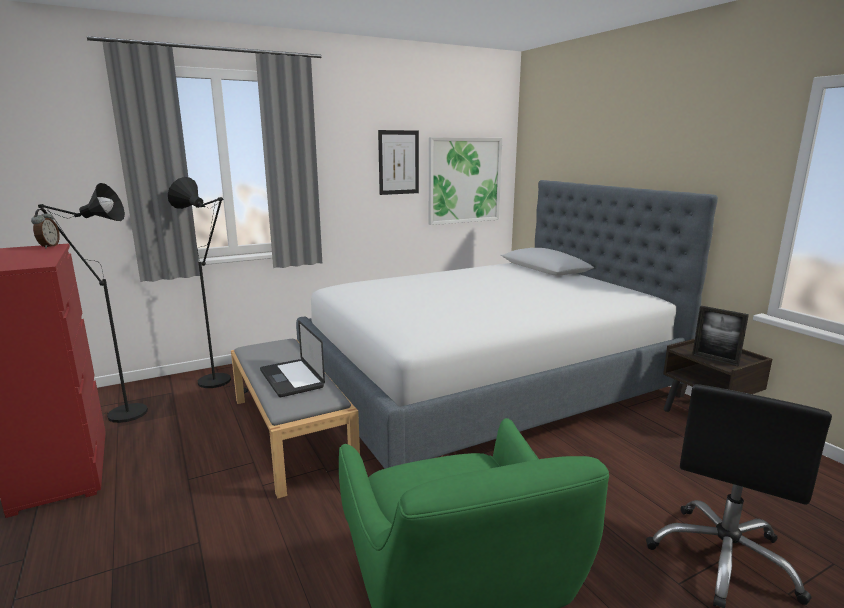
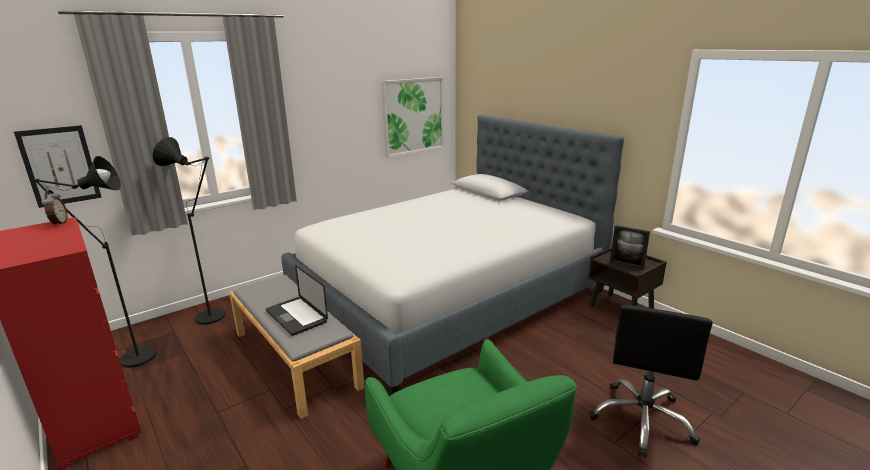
camera: 10 degrees left, 5 degrees up
(398, 162) = (356, 105): picture -> picture (60, 166)

